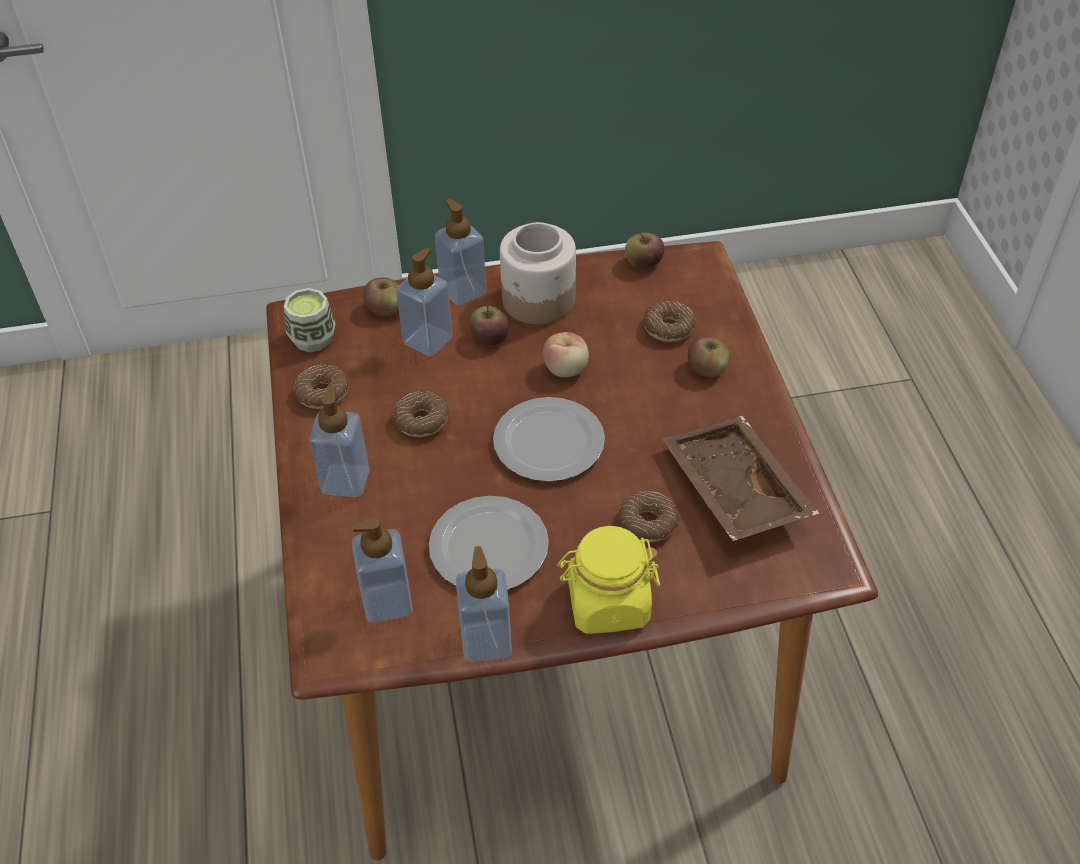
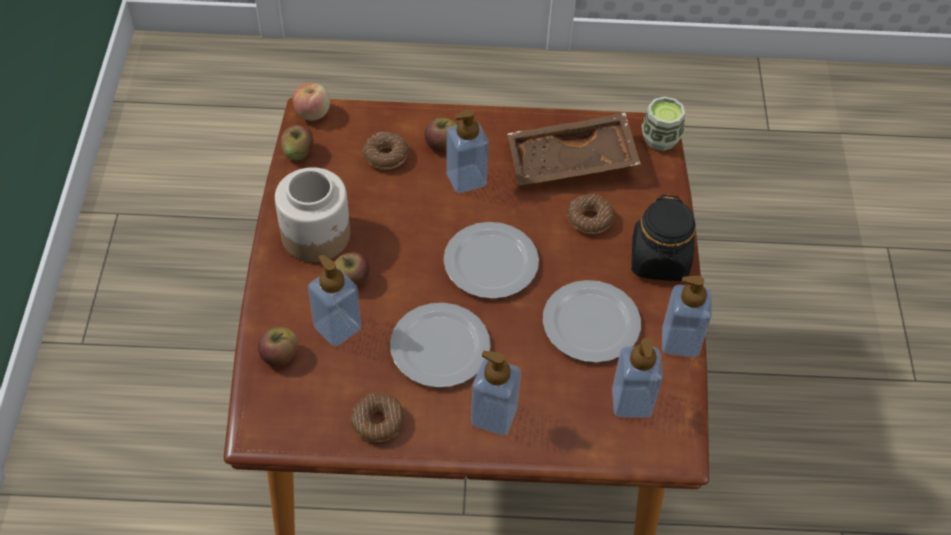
camera: 80 degrees left, 5 degrees up
(313, 339) = (299, 422): cup -> cup (660, 139)
(421, 420) = (438, 348): donut -> plate
(463, 291) = (279, 289): soap dispenser -> soap dispenser (466, 179)
(566, 369) = (410, 234): apple -> apple (313, 113)
(607, 603) = (659, 260): yellow jar -> black jar

